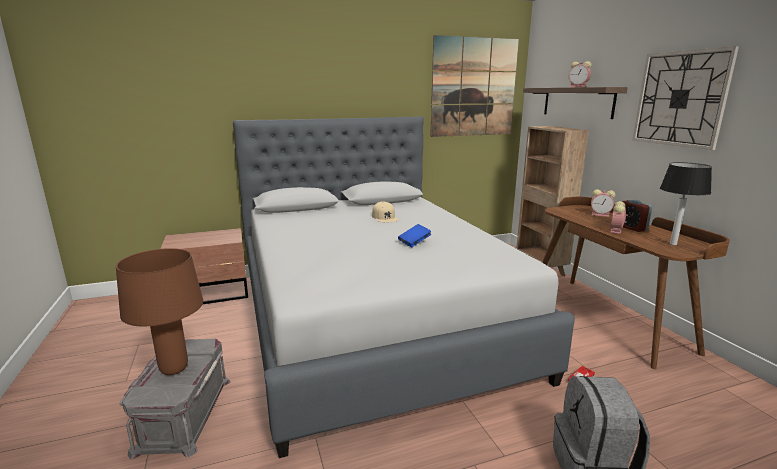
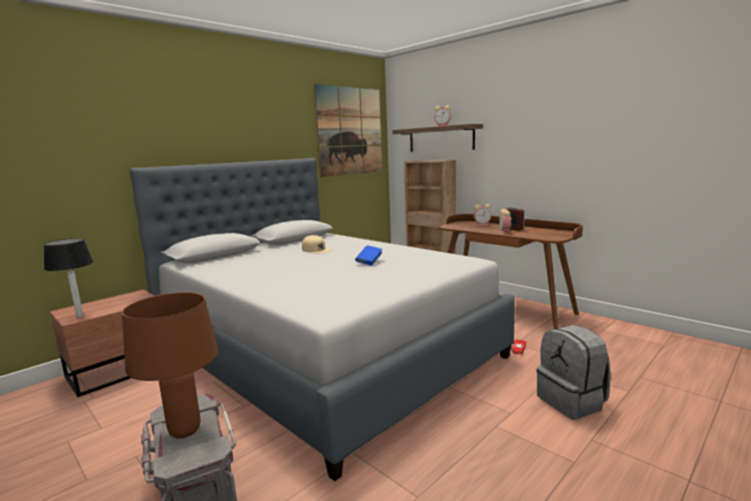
camera: 25 degrees left, 5 degrees down
(672, 244) = (548, 234): table lamp -> table lamp (79, 316)
(680, 99) = (526, 129): wall clock -> none

